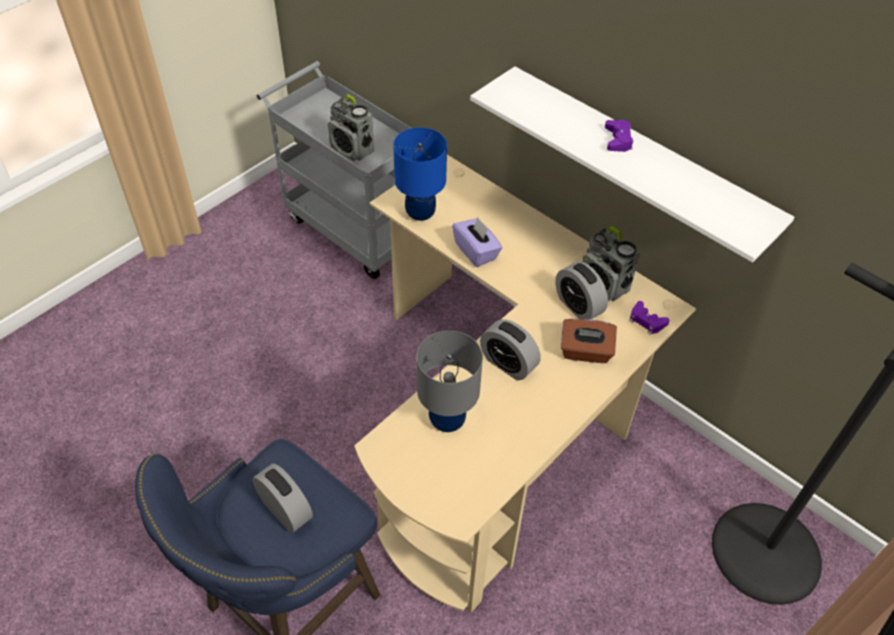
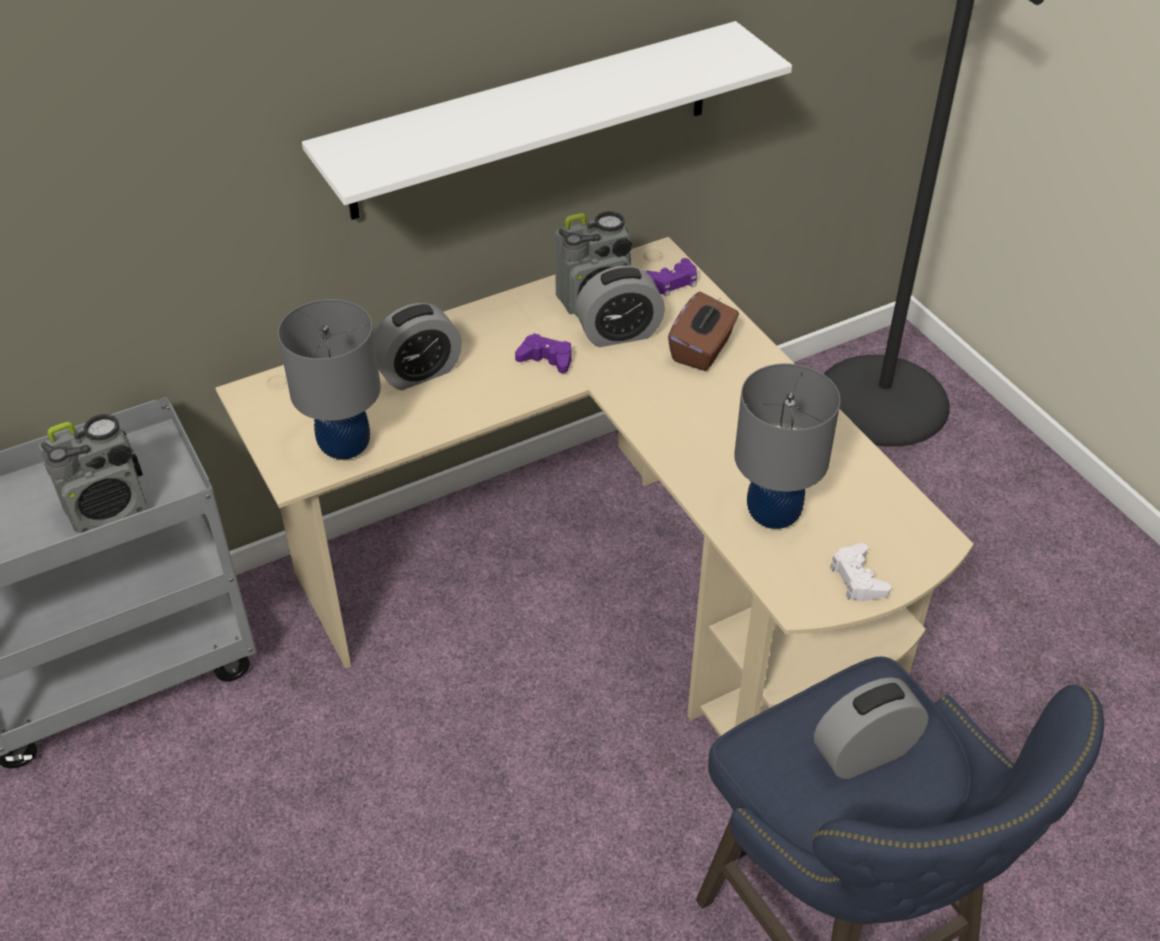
camera: 70 degrees left, 5 degrees down
(408, 476) = (857, 578): none -> white game controller
(420, 214) = (347, 448): blue table lamp -> grey table lamp
(476, 251) = (464, 405): purple tissue box -> none
(508, 364) = (694, 428): alarm clock -> alarm clock (419, 372)
(618, 140) = (530, 98): purple game controller -> purple game controller (546, 359)

